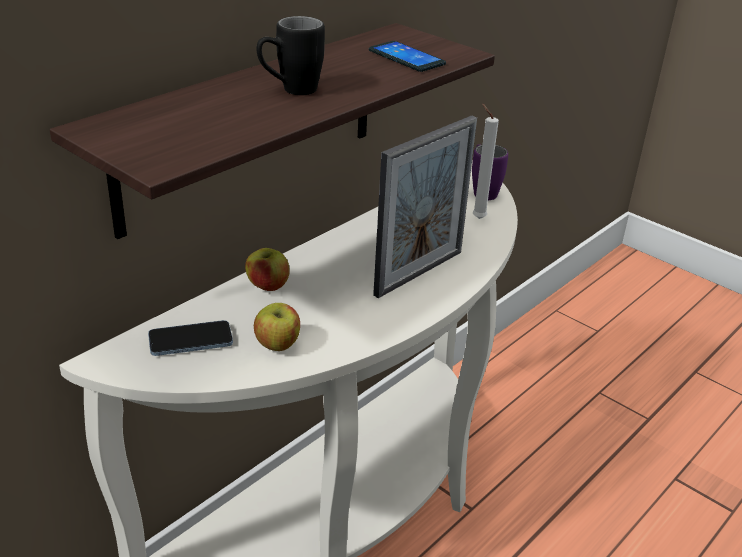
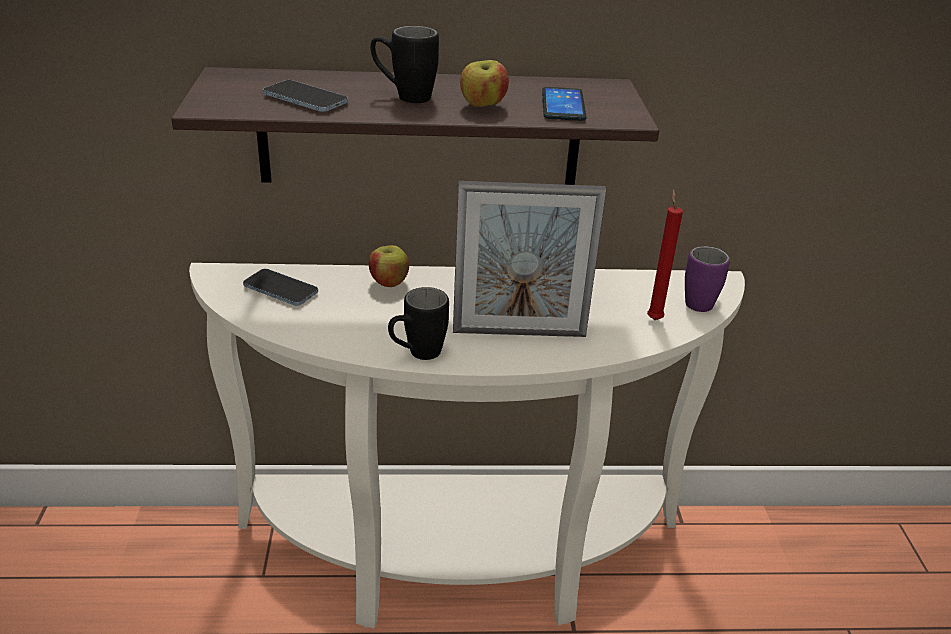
camera: 45 degrees right, 0 degrees up
(223, 123) = (305, 99): none -> phone
(278, 345) = (327, 323): apple -> apple (483, 106)
(382, 328) = (416, 355): none -> black mug
(477, 218) = (654, 318): white candle -> red candle

